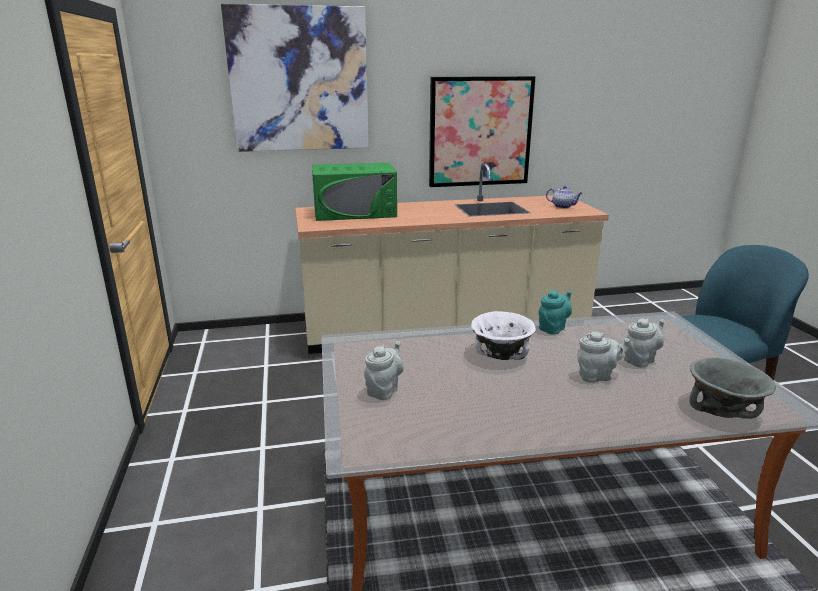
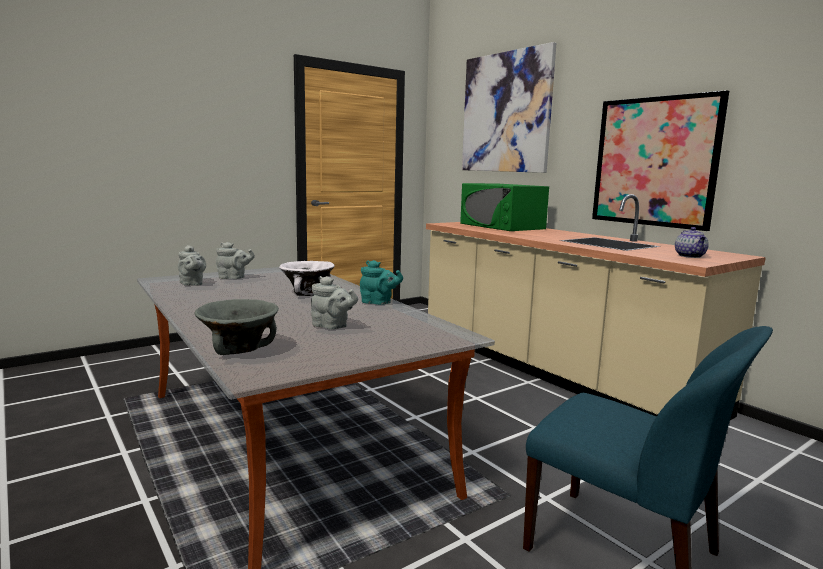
camera: 65 degrees right, 10 degrees down
(597, 376) = (285, 315): grey teapot -> grey teapot (192, 284)

